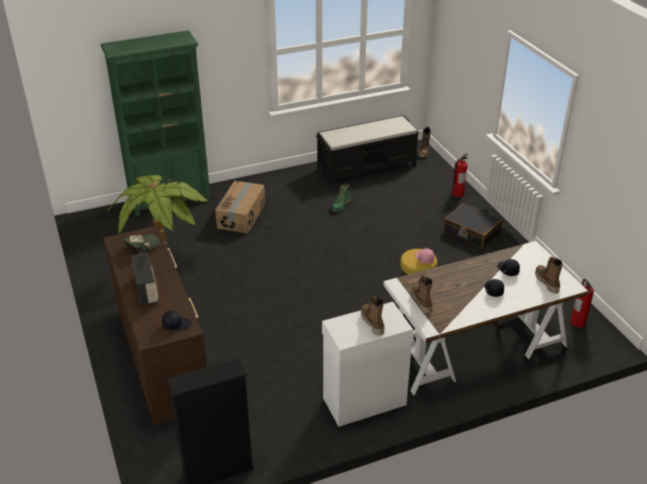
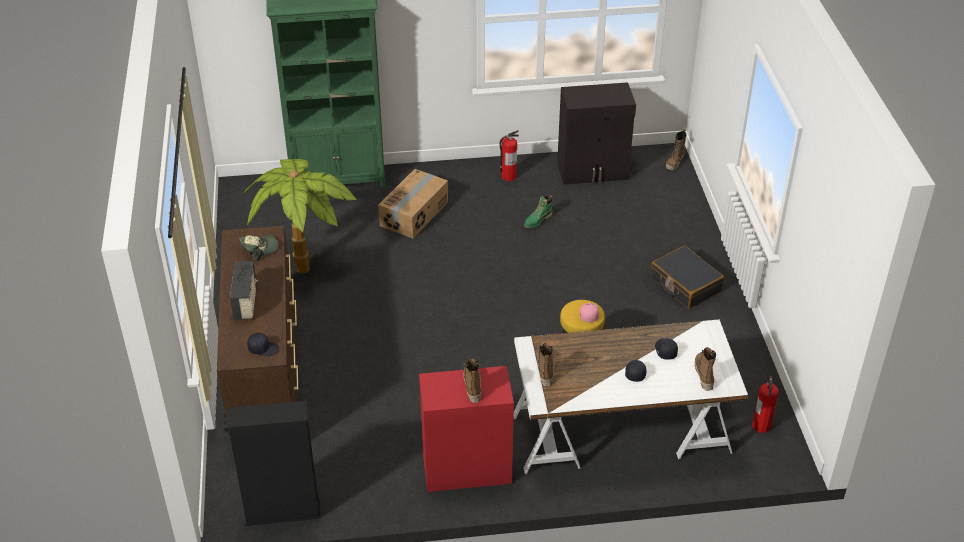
camera: 15 degrees right, 5 degrees up
(363, 401) = (466, 468): white cabinet -> red cabinet
(367, 167) = (593, 172): black bench -> black cabinet
(457, 193) = (692, 228): fire extinguisher -> fire extinguisher (508, 176)

